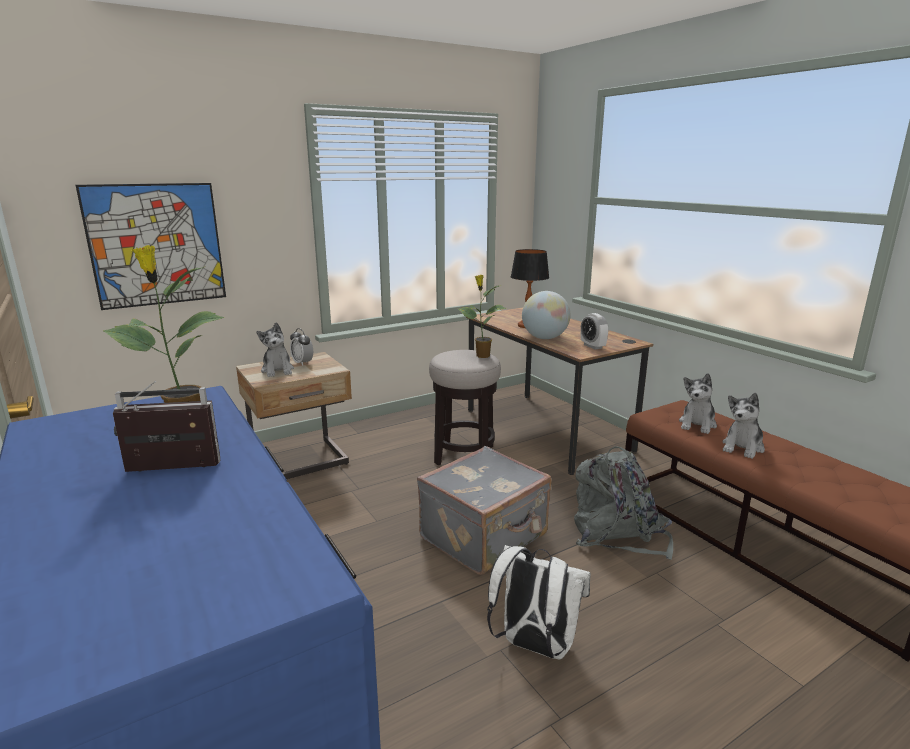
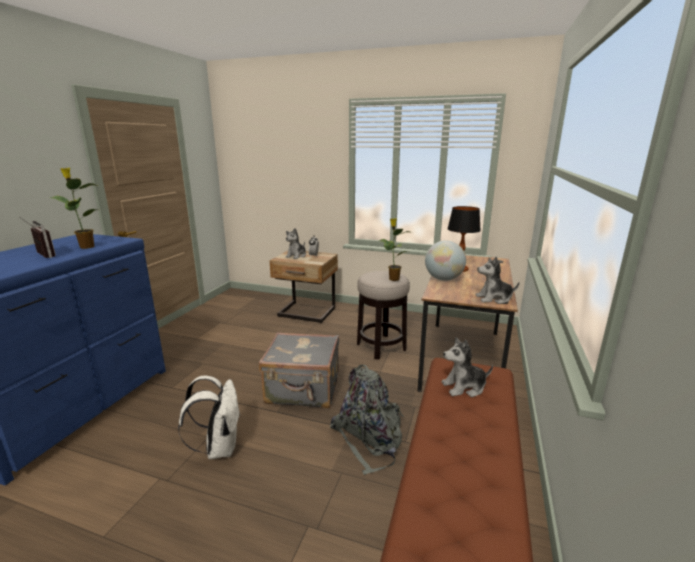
camera: 50 degrees right, 0 degrees up
(156, 245) = (269, 179): picture -> none
(592, 346) = (459, 294): alarm clock -> none
(742, 447) = (452, 419): plush toy -> plush toy (494, 299)

